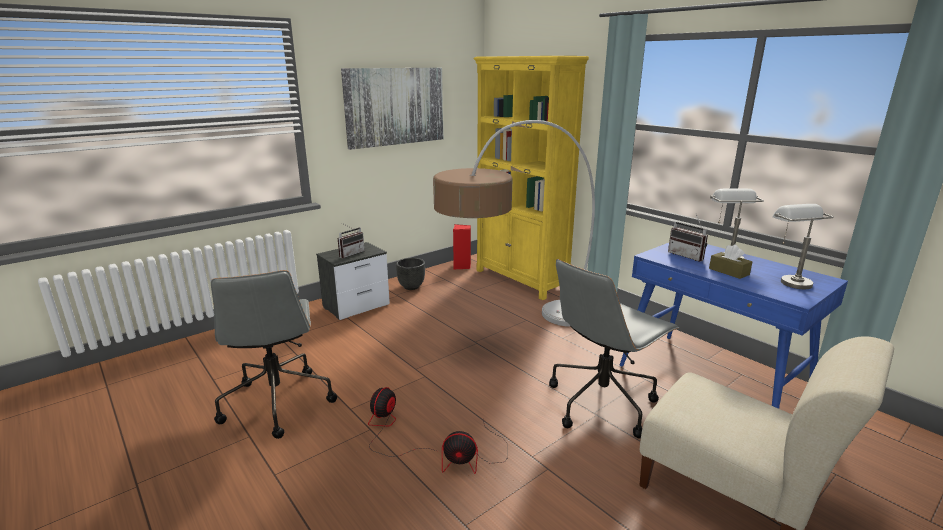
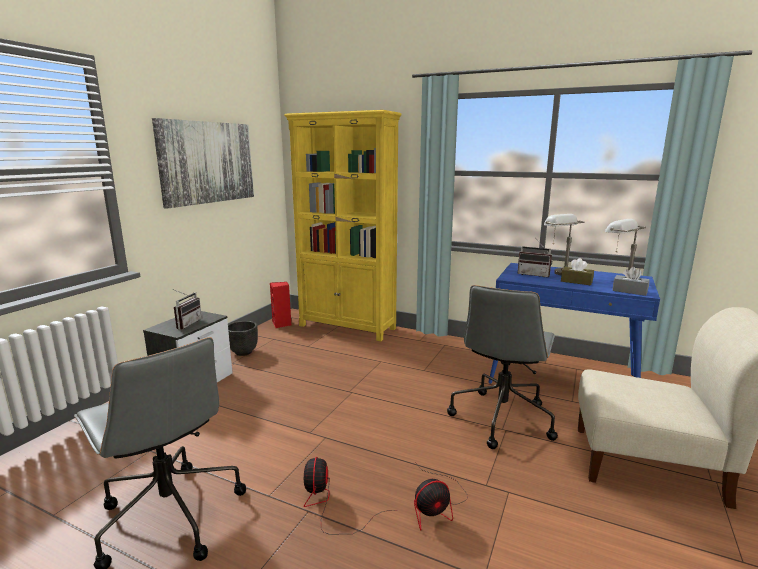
camera: 25 degrees left, 5 degrees down
(514, 334) = (380, 376): floor lamp -> none
(781, 294) = (629, 291): none -> grey tissue box

